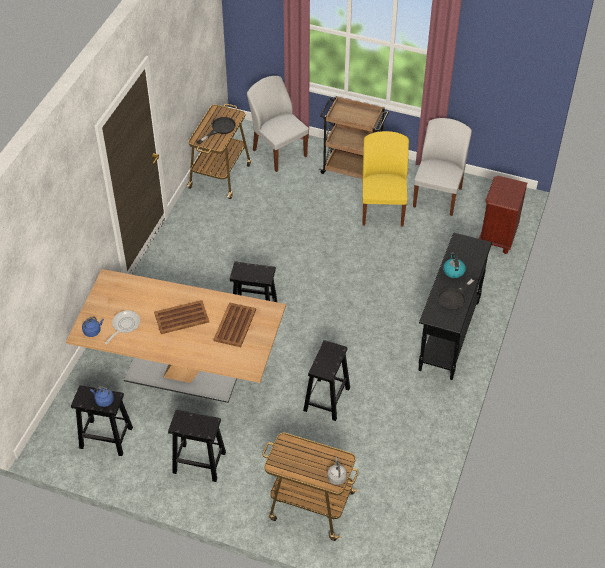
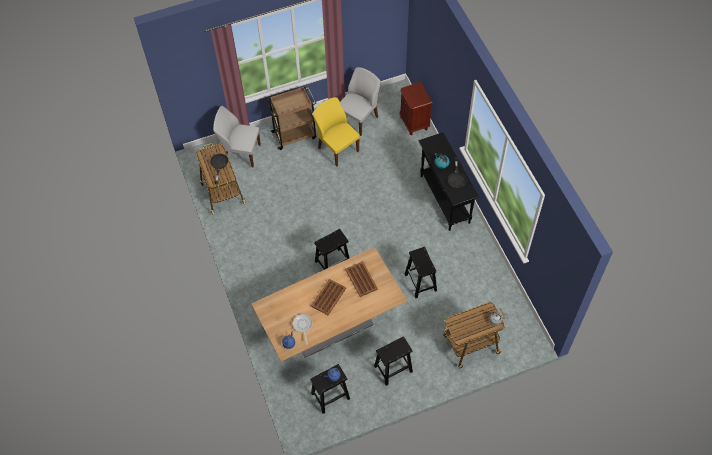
camera: 40 degrees left, 10 degrees up
(438, 196) = (359, 119): white chair -> white chair turned 60 degrees clockwise

